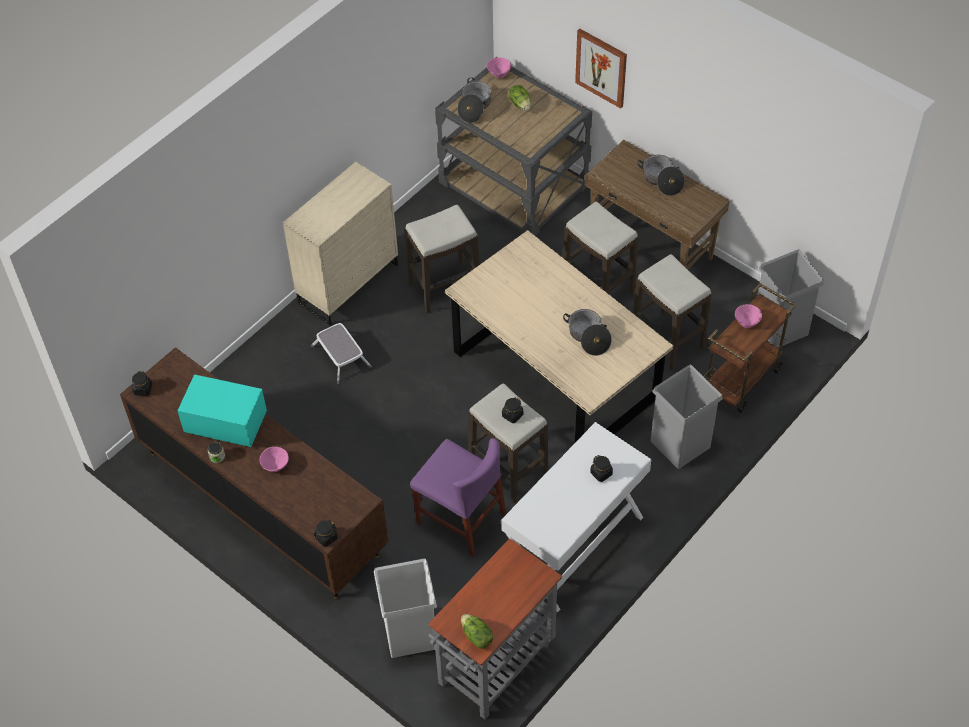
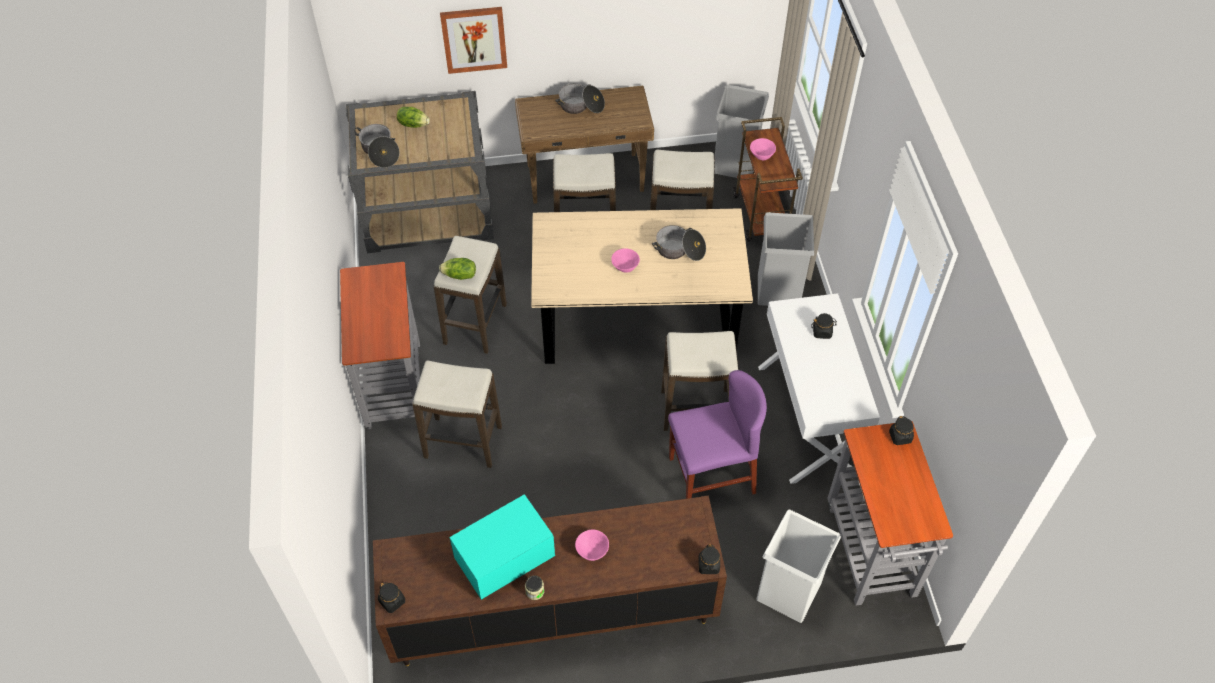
camera: 50 degrees left, 0 degrees up
(341, 356) = (463, 442): grey step ladder -> stool
(348, 283) = (393, 384): beige dresser -> grey cart
(476, 636) = (923, 520): lettuce -> lettuce (459, 275)
(499, 73) = (366, 114): pink bowl -> pink bowl (625, 266)
(512, 415) = (707, 348): black jar -> black jar (900, 437)

